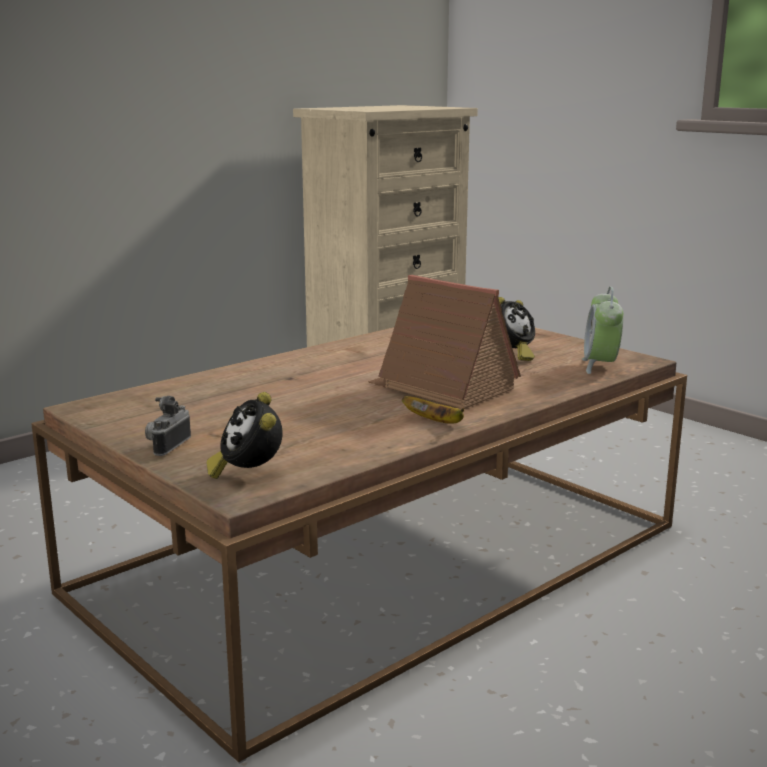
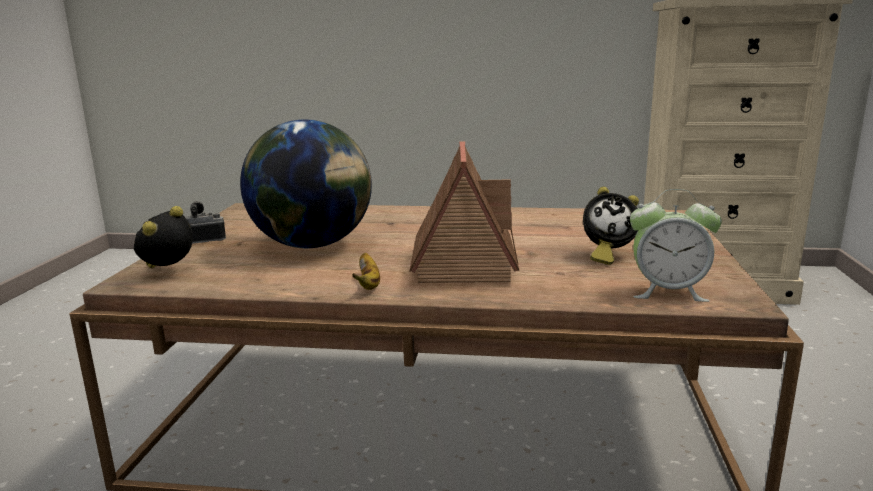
camera: 50 degrees right, 0 degrees up
(290, 413) = (313, 245): none -> globe
(600, 366) = (668, 292): alarm clock -> alarm clock turned 135 degrees counterclockwise

